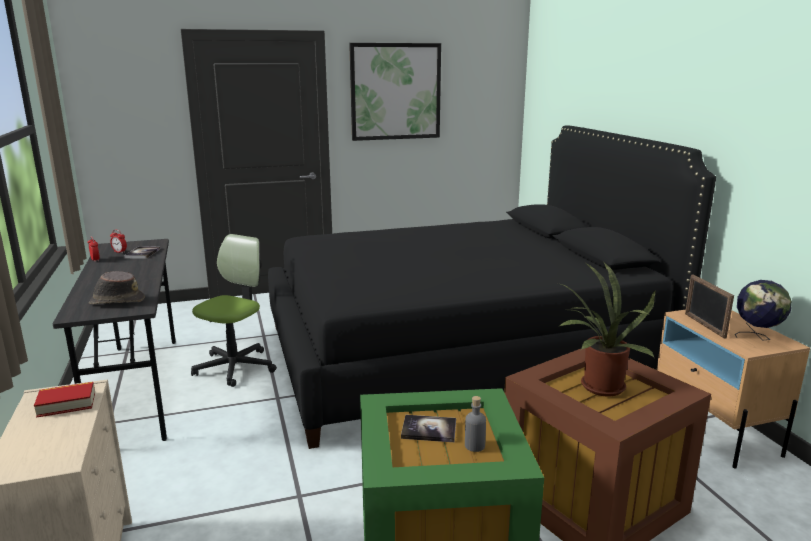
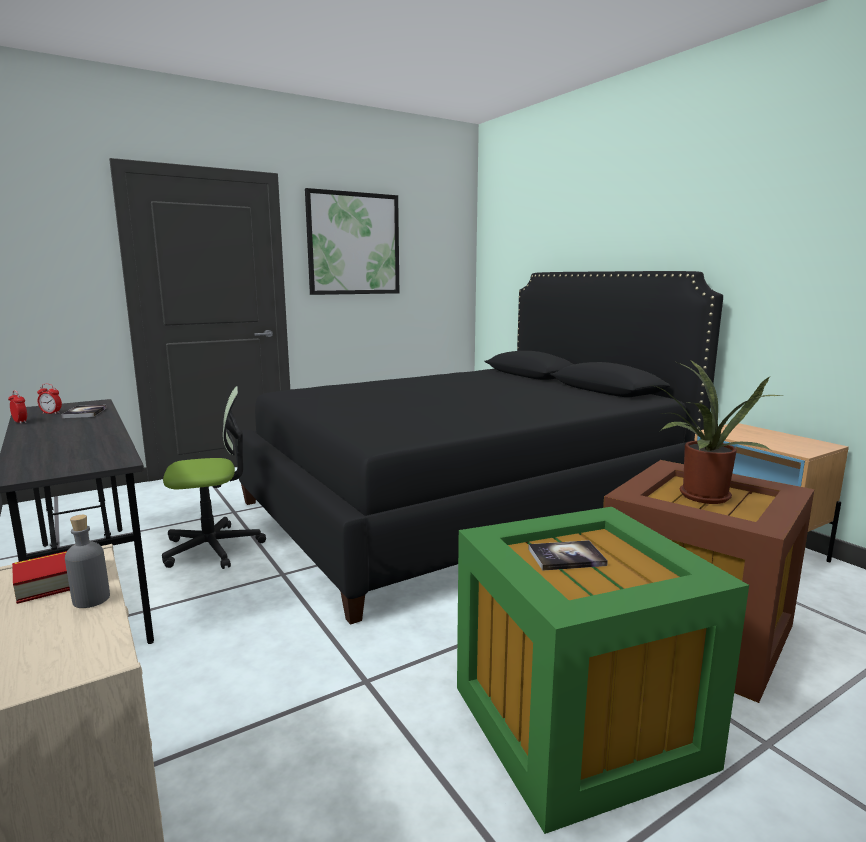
camera: 15 degrees left, 5 degrees down
(116, 301) = (79, 457): brown hat -> none
(235, 367) = (213, 548): office chair -> office chair turned 60 degrees clockwise
(474, 446) = (633, 566): grey bottle -> grey bottle (91, 599)
(704, 325) = (742, 438): picture frame -> none
(757, 337) = (797, 443): globe -> none

